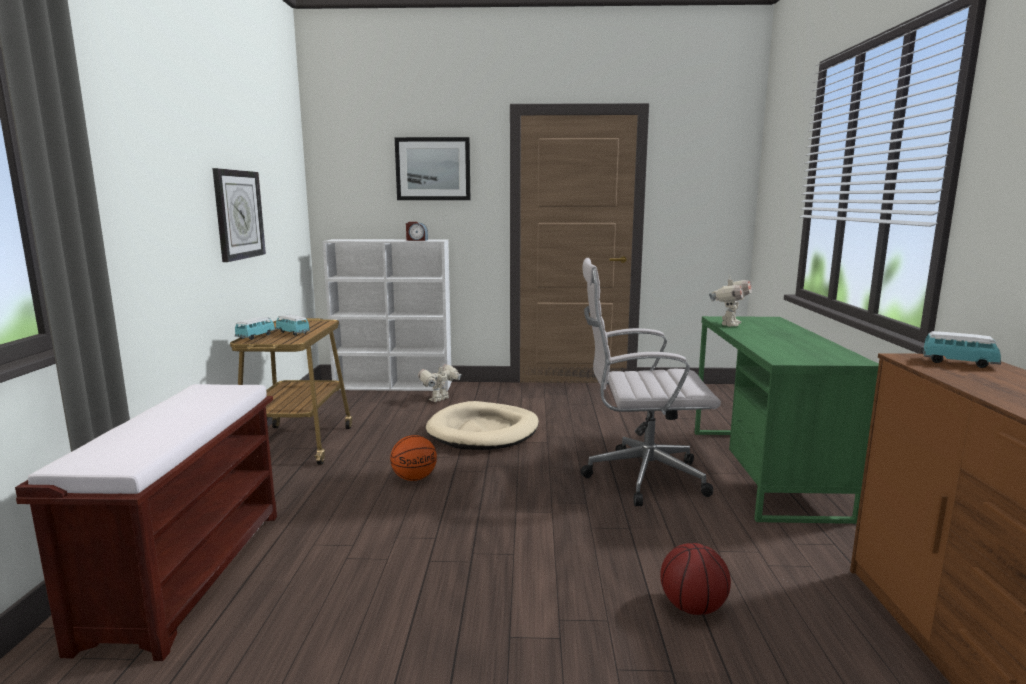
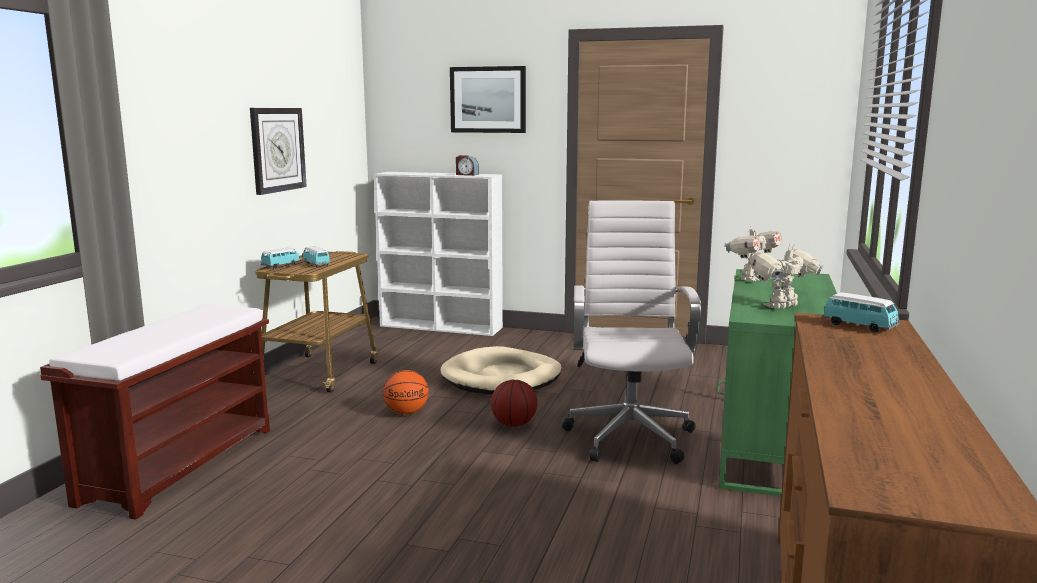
camera: 15 degrees right, 0 degrees up
(440, 400) = (478, 344): toy robot -> toy robot (783, 307)
(639, 477) = (629, 435): white office chair -> white office chair turned 75 degrees clockwise
(693, 607) = (588, 547): basketball -> basketball (514, 424)

